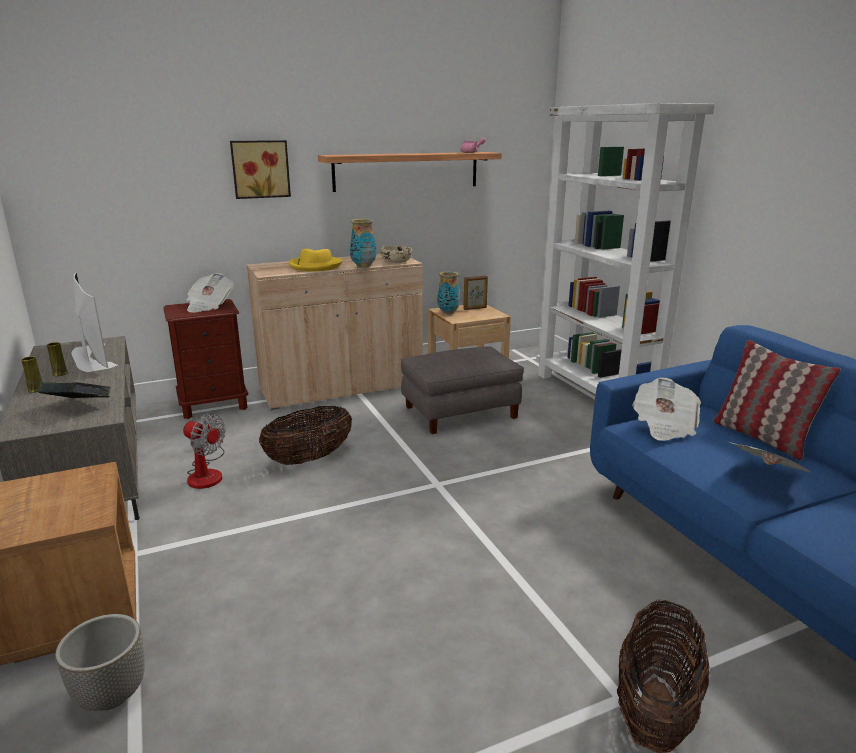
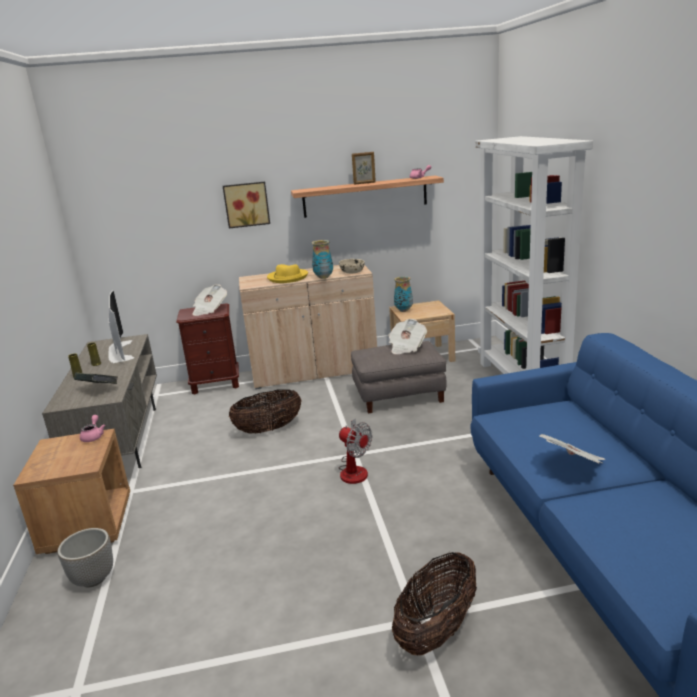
camera: 15 degrees right, 0 degrees up
(86, 474) = (93, 436): none -> pink teapot
(207, 473) = (194, 437): fan -> fan (354, 469)
(475, 308) = (428, 306): picture frame -> picture frame (364, 183)
(664, 426) = (517, 418): newspaper -> newspaper (406, 347)
(761, 437) = (596, 431): pillow -> none

